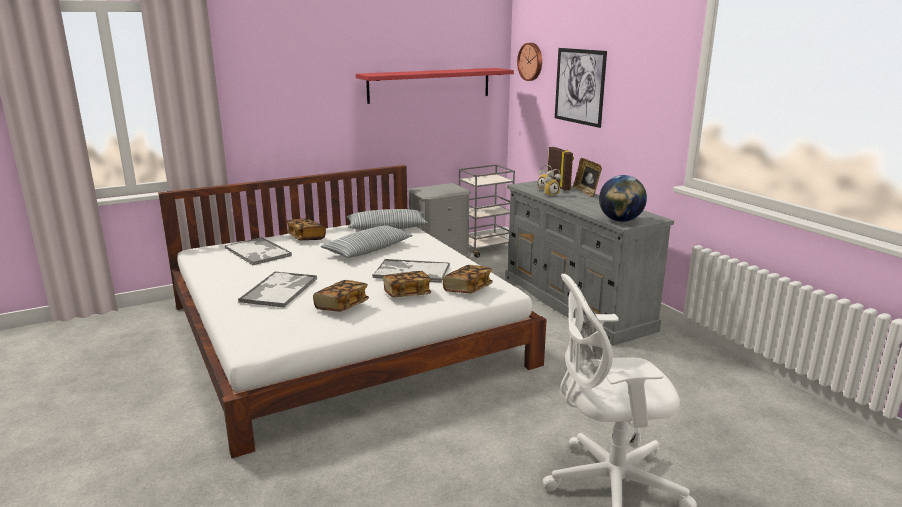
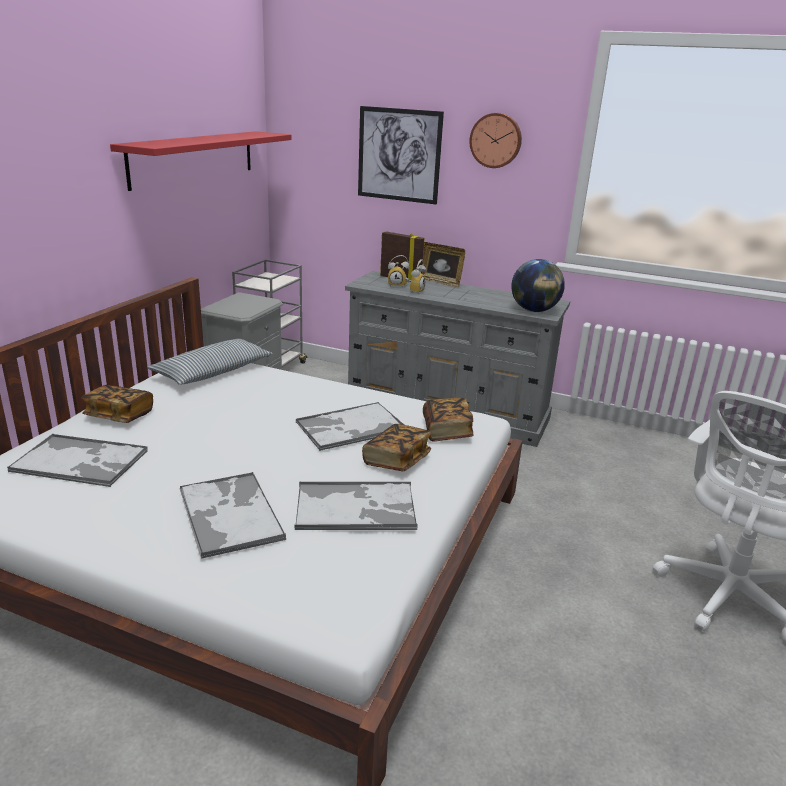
camera: 40 degrees left, 5 degrees up
(342, 306) = (357, 507): book -> tray
(368, 250) = (243, 411): pillow -> none
(531, 61) = (309, 123): wall clock -> wall clock (496, 140)

